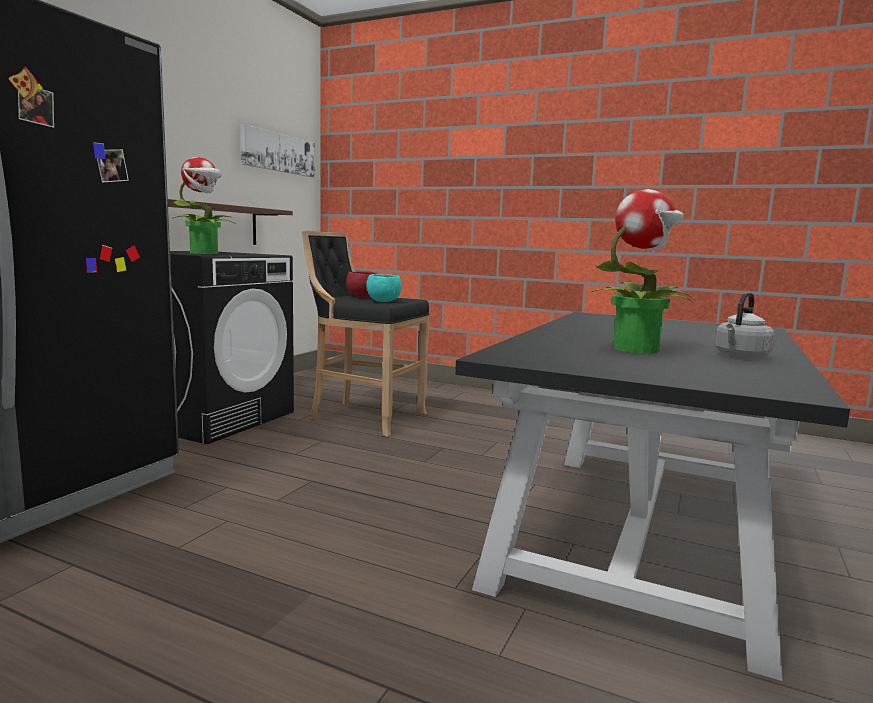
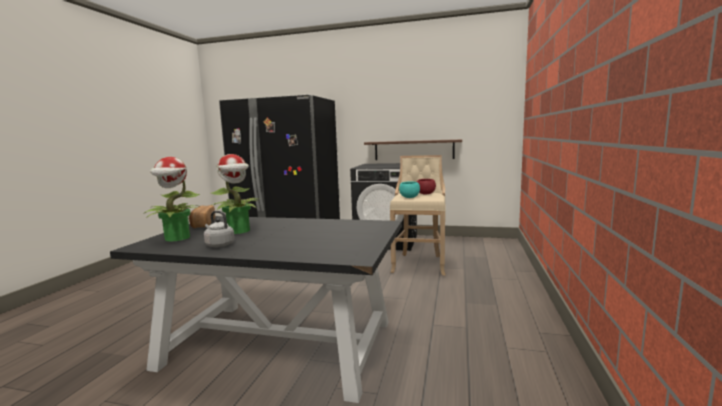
camera: 80 degrees right, 0 degrees up
(205, 253) = (376, 166): potted plant -> potted plant (177, 238)
(278, 153) = (477, 103): picture -> none
(363, 417) = (419, 263): black stool -> beige stool
(568, 363) = (202, 224): none -> bread

